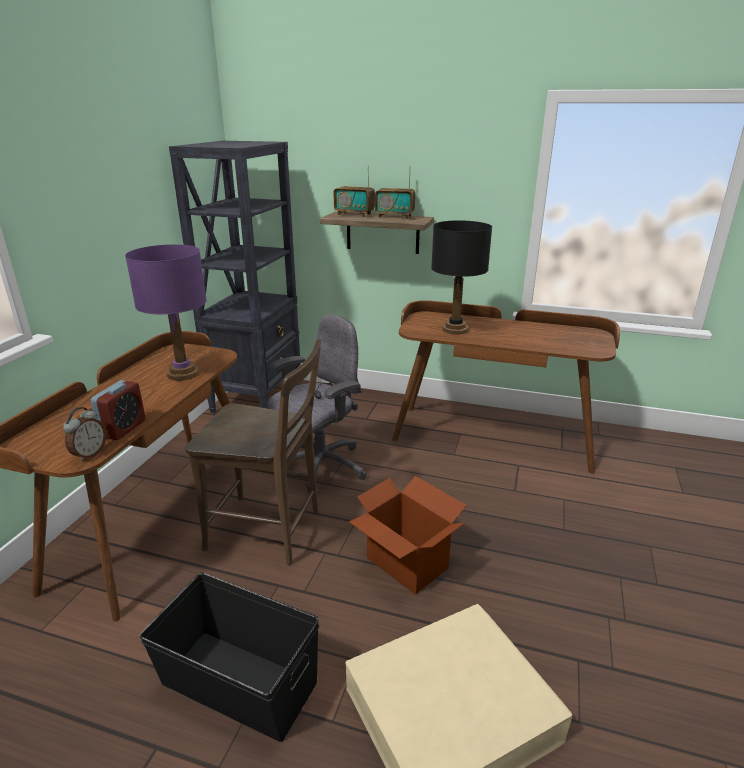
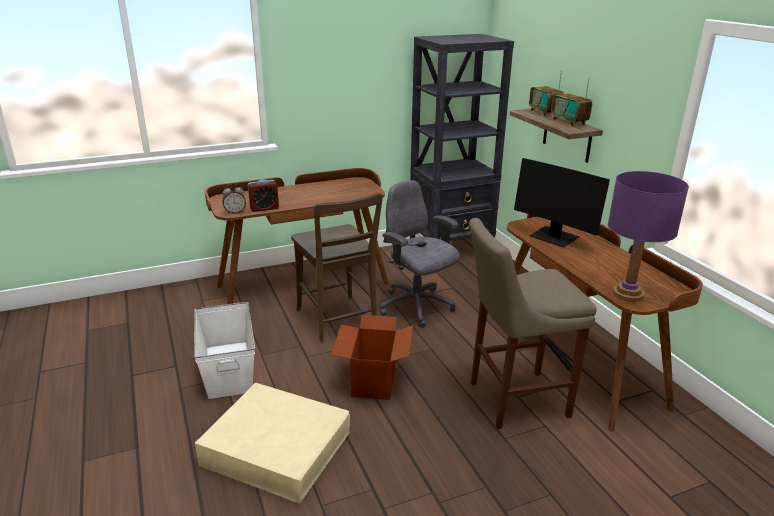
camera: 50 degrees right, 0 degrees up
(183, 374) = (336, 194): purple table lamp -> purple table lamp (628, 294)
(239, 683) = (227, 369): black storage box -> white storage box
(320, 468) = (416, 307): grey office chair -> grey office chair turned 135 degrees counterclockwise
(455, 330) = (554, 237): black table lamp -> monitor
(516, 495) = (513, 399): none -> beige stool

